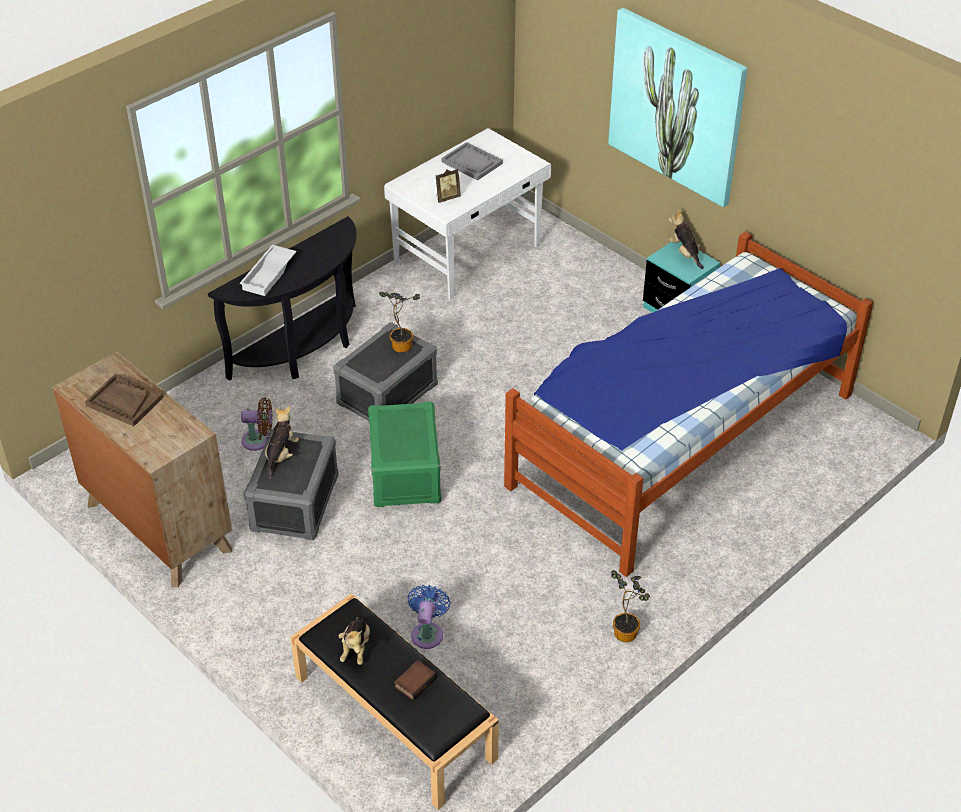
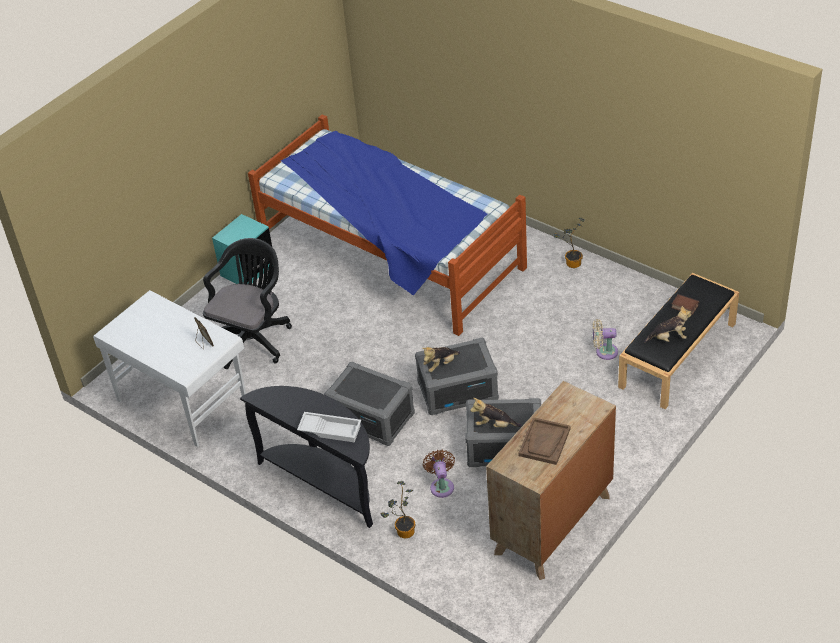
camera: 95 degrees left, 0 degrees up
(401, 344) = (352, 381): potted plant -> potted plant (403, 532)
(406, 473) = (458, 390): green storage box -> grey storage box
(428, 632) = (604, 352): blue fan -> beige fan
(472, 163) = (150, 336): grey tray -> none
(552, 309) = (253, 338): none -> black office chair
(677, 106) = (178, 153): picture -> none
(685, 253) = (232, 231): plush toy -> plush toy (440, 365)

